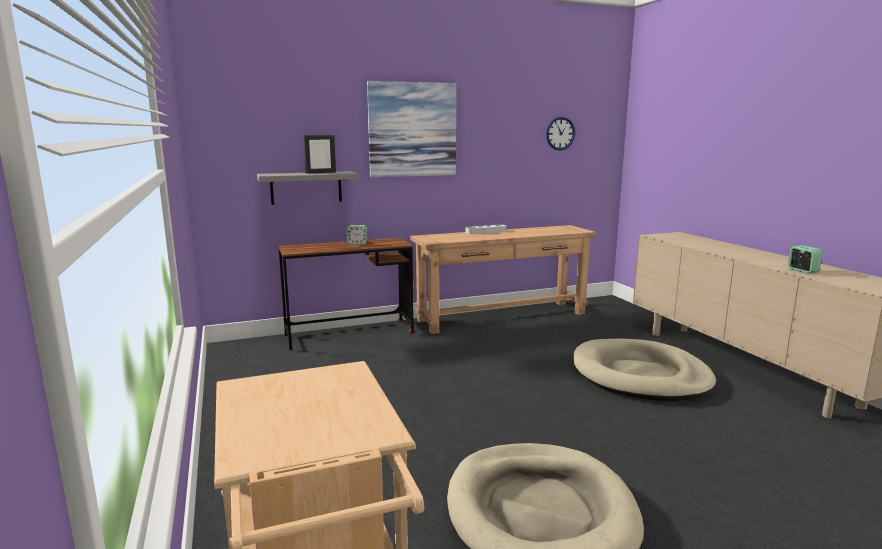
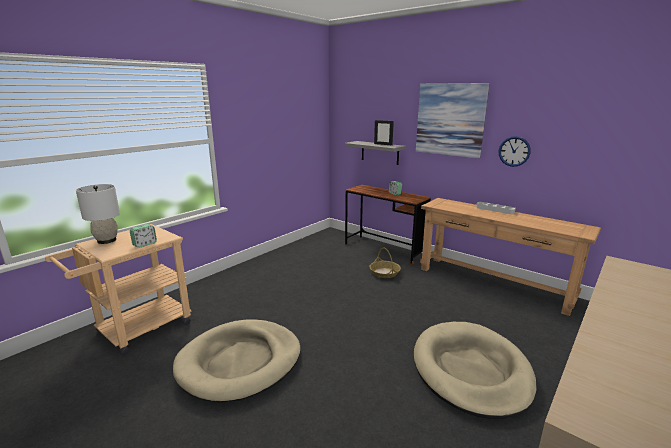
camera: 60 degrees right, 5 degrees up
(266, 433) = (107, 240): none -> white table lamp
(412, 353) = (384, 273): none -> basket
(560, 133) = (604, 131): wall clock -> wall clock (514, 151)
(802, 271) = (603, 357): alarm clock -> alarm clock (144, 244)

